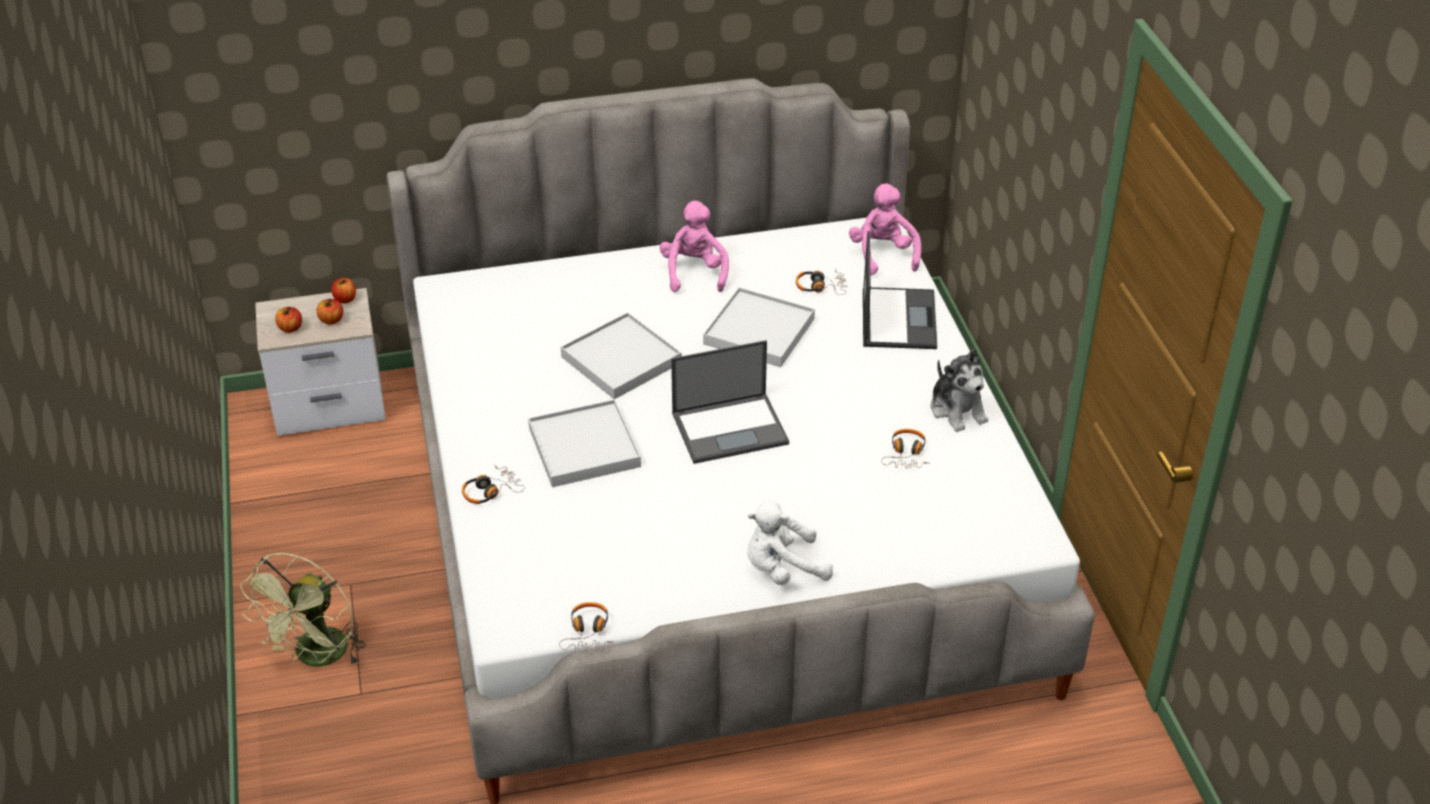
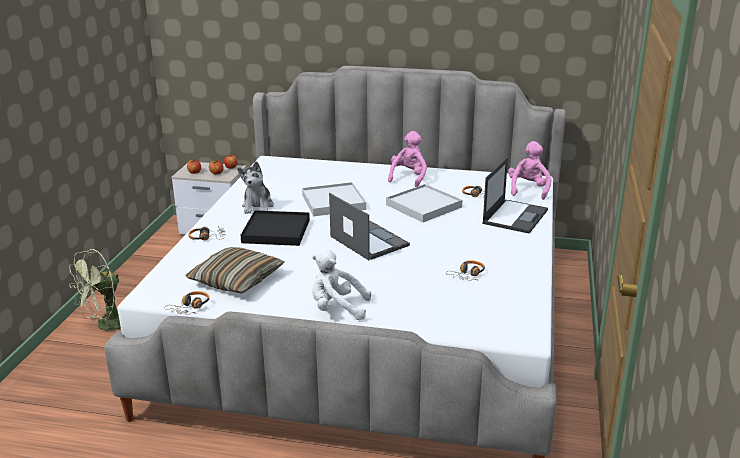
camera: 25 degrees right, 15 degrees down
(584, 447) = (276, 231): white tray -> black tray
(605, 561) = (236, 280): none -> pillow
(731, 428) = (368, 241): laptop -> laptop turned 135 degrees counterclockwise
(957, 410) = (520, 262): plush toy -> plush toy (258, 206)

